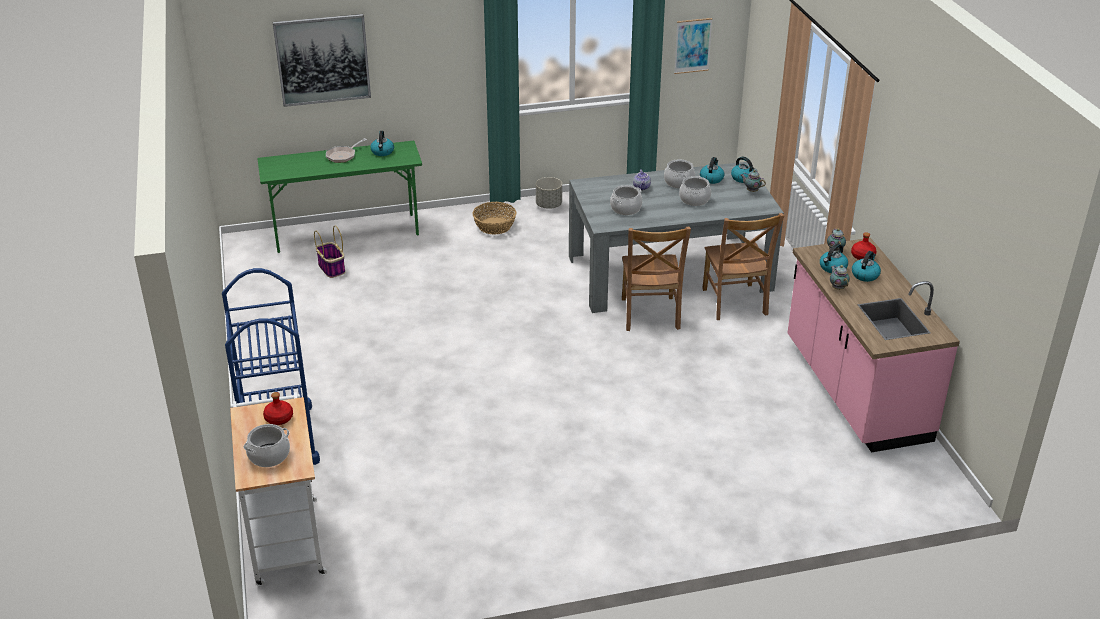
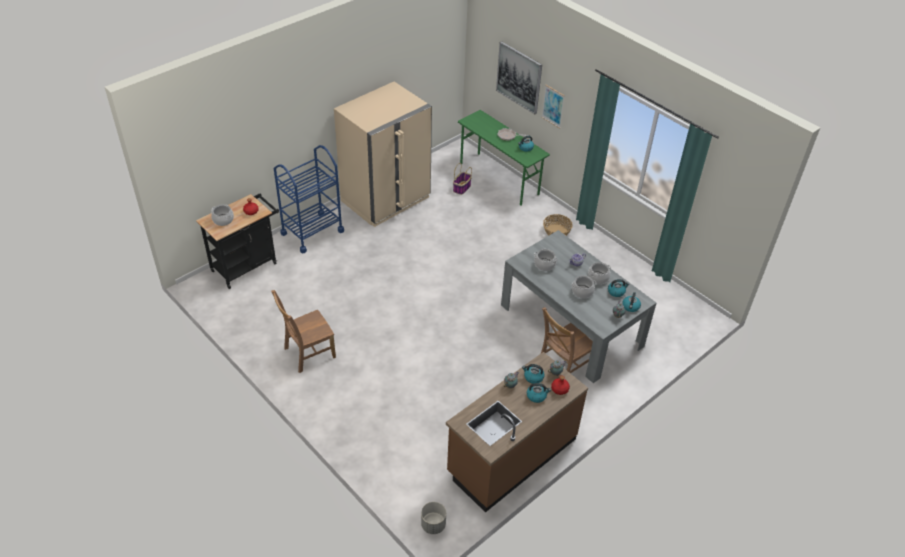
camera: 60 degrees right, 10 degrees up
(282, 342) = (386, 199): none -> beige fridge
(285, 536) = (247, 265): white cart -> black cart
(548, 205) = (600, 245): grey planter -> grey planter (433, 525)
(650, 315) = (518, 331): brown chair -> brown chair (307, 353)
(692, 45) = (720, 213): picture -> picture (553, 106)
(854, 390) = (511, 455): pink counter -> brown counter

